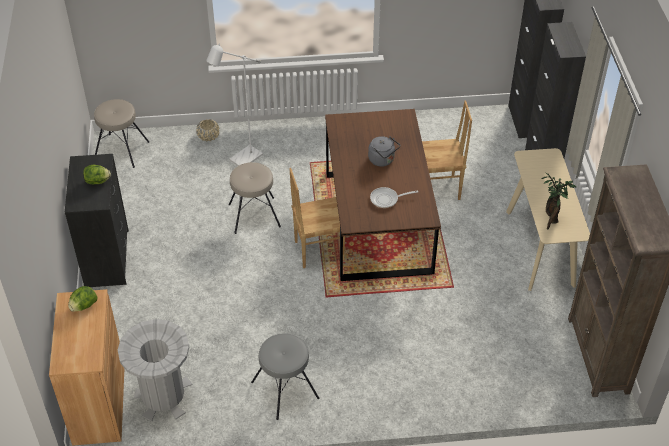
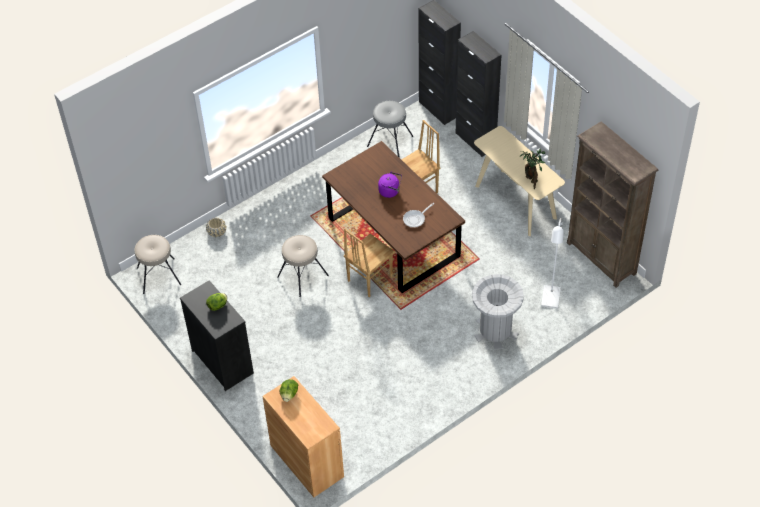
camera: 30 degrees left, 5 degrees up
(163, 396) = (346, 433): grey trash can -> grey trash can (495, 331)
(242, 160) = (258, 239): white floor lamp -> white floor lamp (550, 301)
(285, 389) = (423, 385): grey stool -> grey stool (390, 140)
(383, 160) = (390, 191): grey kettle -> purple kettle

